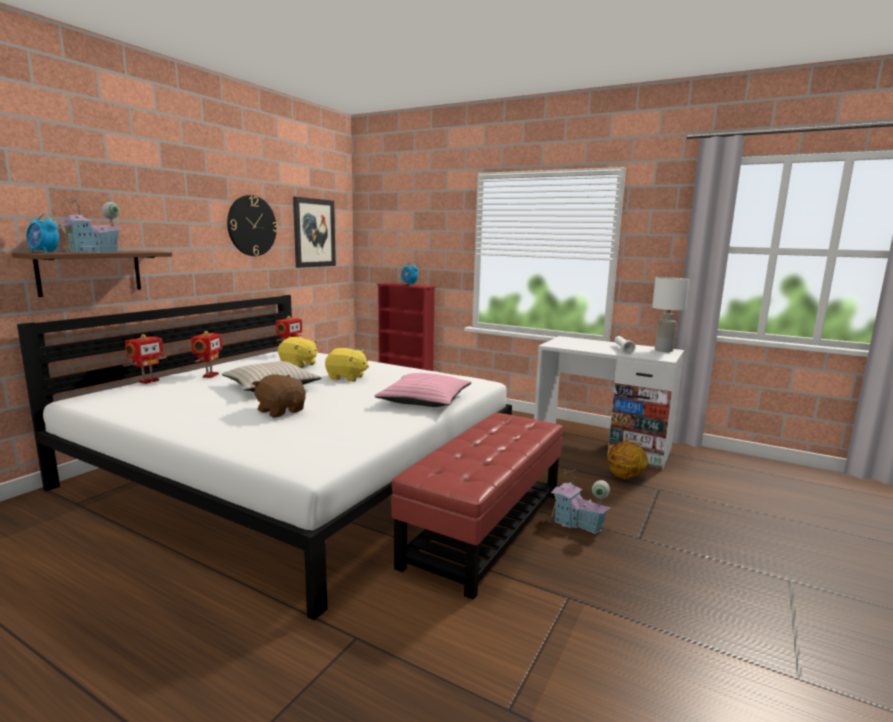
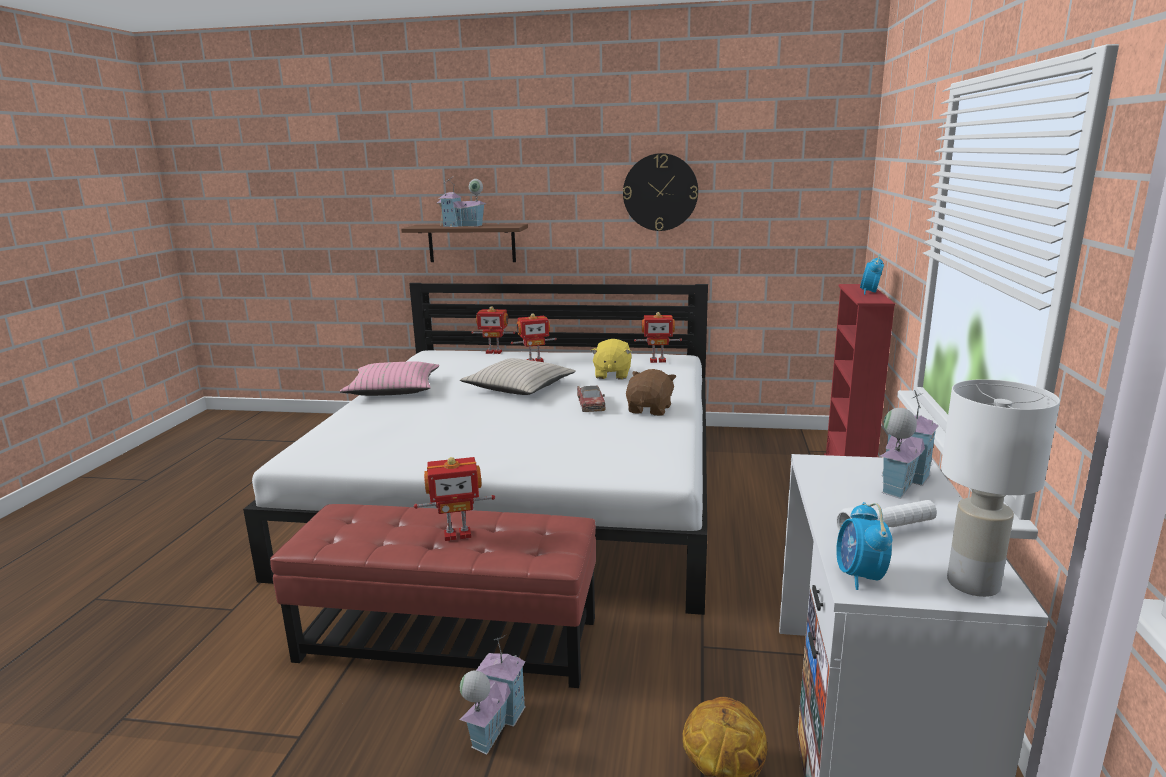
camera: 70 degrees right, 5 degrees up
(44, 252) = (419, 226): alarm clock -> alarm clock (859, 577)
(281, 411) = (443, 411): brown plush toy -> brown plush toy (650, 410)
(314, 233) = (775, 198): picture -> none
(346, 377) = (590, 404): yellow plush toy -> toy car
(424, 400) = (537, 458): pink pillow -> pink pillow (393, 389)
(495, 440) = (457, 534): none -> toy robot
(579, 341) = (900, 481): none -> toy house

